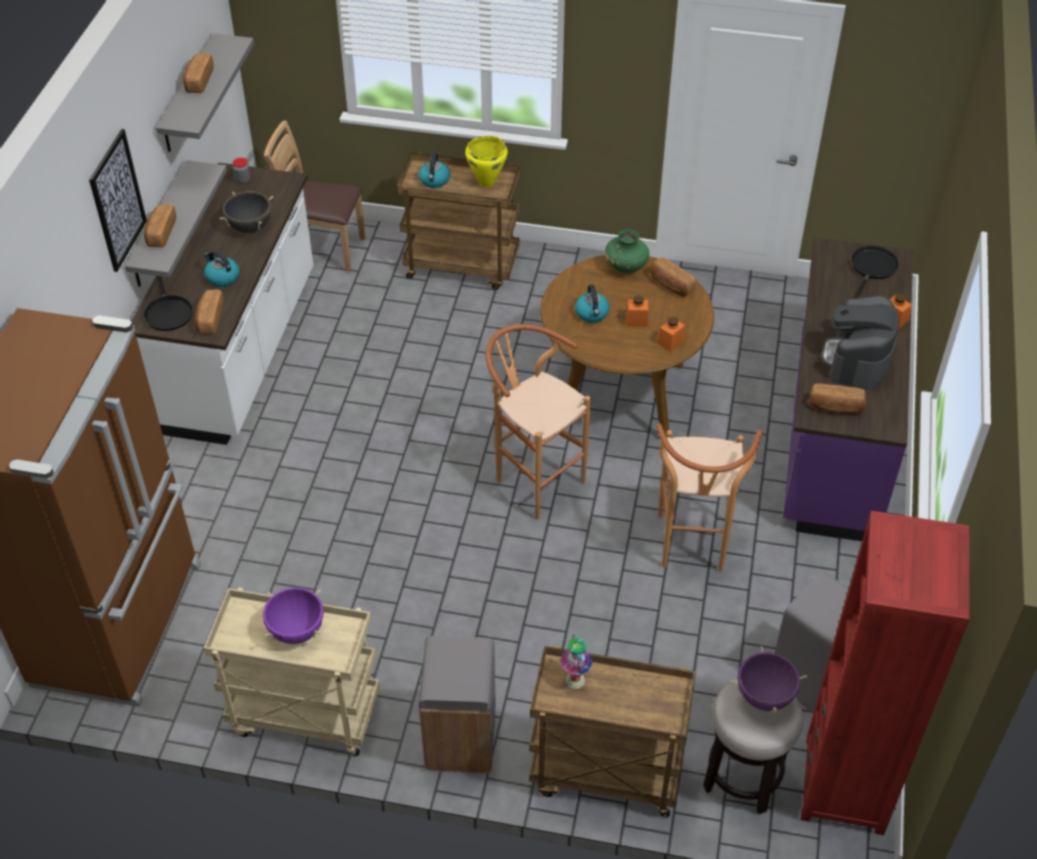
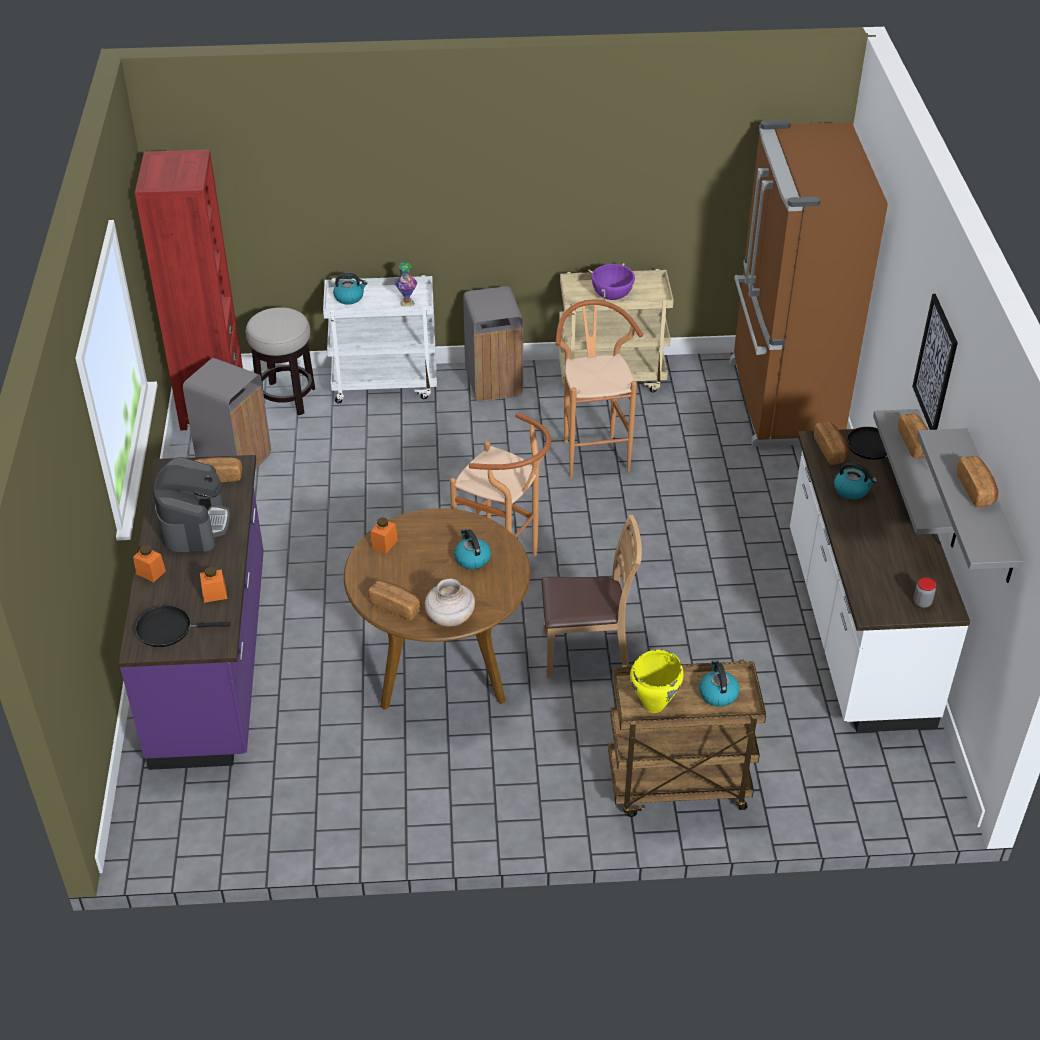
camera: 165 degrees right, 5 degrees down
(250, 227) = (867, 547): black cooking pot -> none
(323, 249) = (856, 773): brown chair -> brown chair (587, 652)
(605, 774) = (385, 384): brown cart -> white cart
(626, 266) = (450, 618): green vase -> beige vase
(636, 320) = (424, 559): orange jar -> orange jar (214, 594)
(653, 709) = (349, 297): none -> kettle
(692, 550) = (344, 532): brown stool -> brown stool (592, 451)
(764, 696) = (273, 327): purple cooking pot -> none
(872, 268) = (169, 629): black frying pan -> black frying pan turned 75 degrees clockwise

